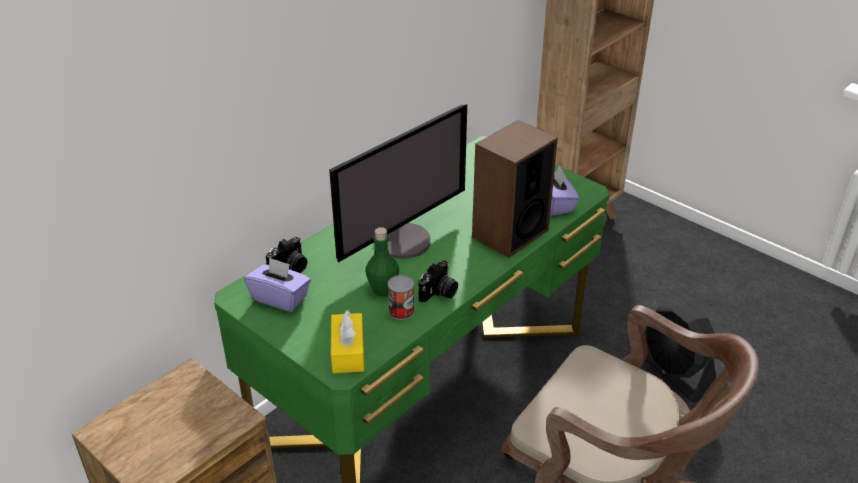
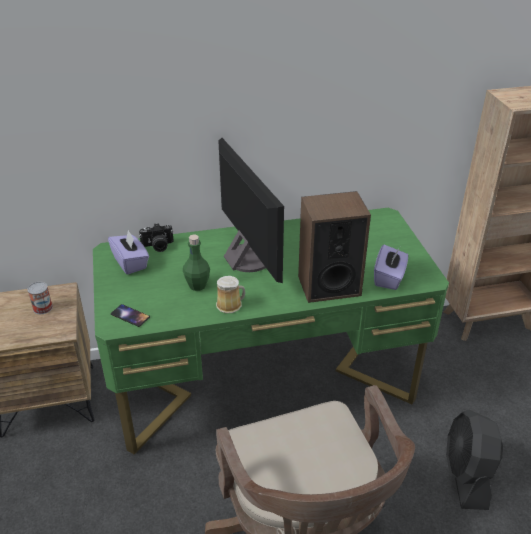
camera: 35 degrees right, 0 degrees up
(348, 351) = (130, 315): yellow tissue box -> phone
(401, 311) = (192, 305): can -> can (43, 308)
(402, 240) = (247, 258): monitor -> monitor turned 105 degrees counterclockwise
(439, 293) = (230, 305): camera -> mug

